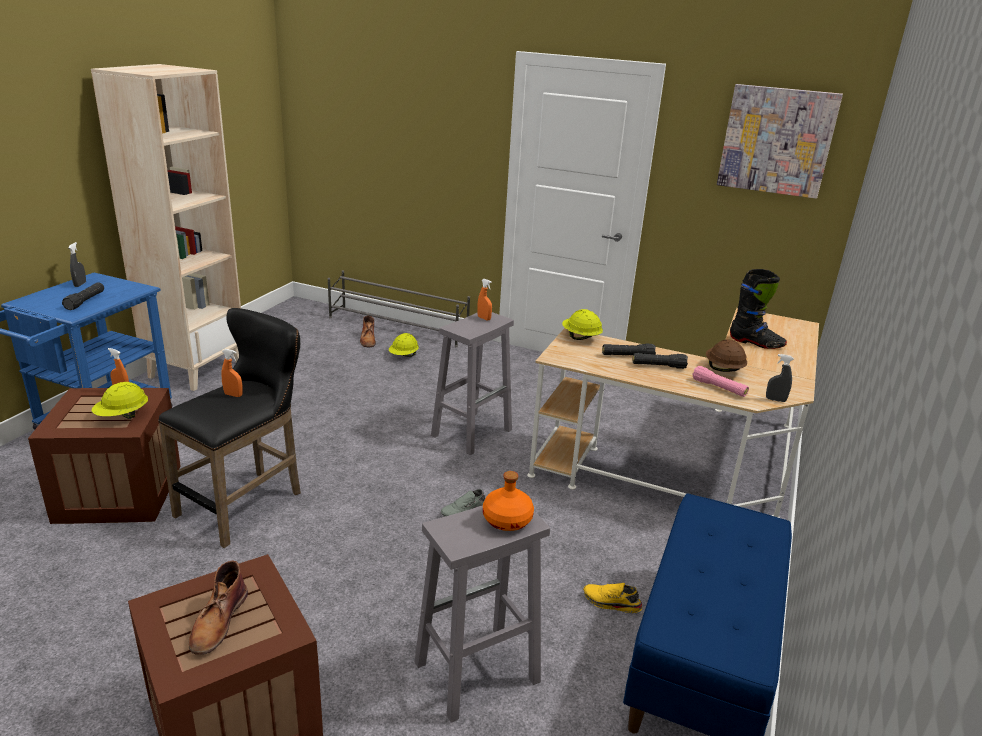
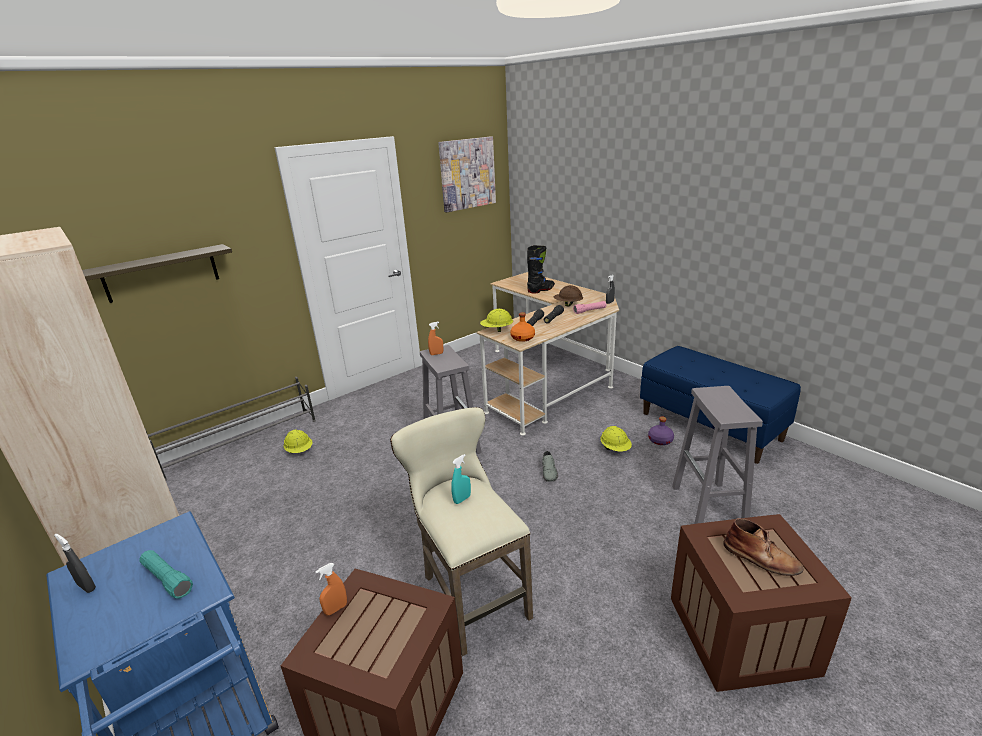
camera: 60 degrees left, 0 degrees up
(85, 301) = (167, 579): black flashlight -> turquoise flashlight
(122, 416) = (399, 609): yellow hard hat -> yellow hard hat (615, 449)
(233, 395) = (462, 499): orange spray bottle -> turquoise spray bottle
(247, 503) = (470, 593): black stool -> beige stool
(368, 340) = (244, 465): brown boot -> none
(390, 145) = (161, 273): none -> shelf
(508, 520) = (720, 395): orange bottle -> orange bottle (523, 338)
(611, 603) = (660, 440): yellow shoe -> purple bottle

